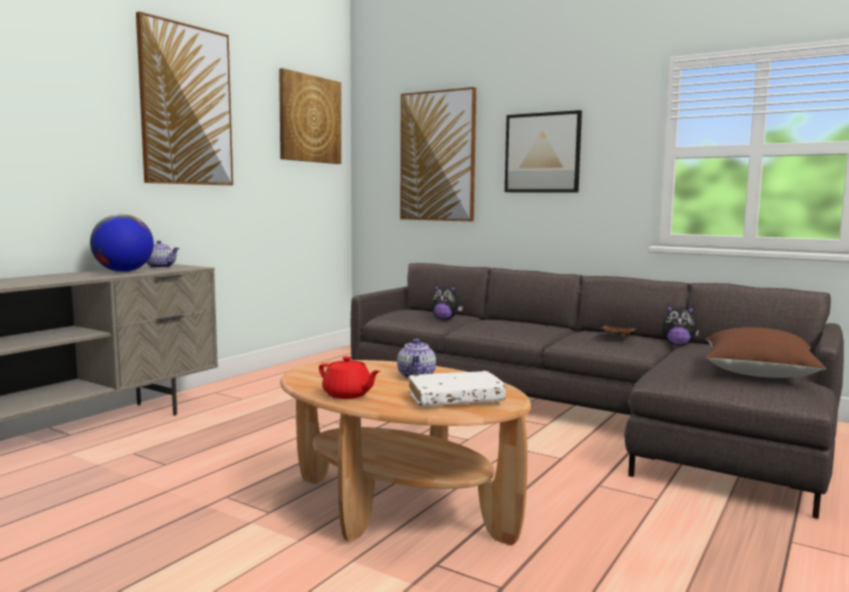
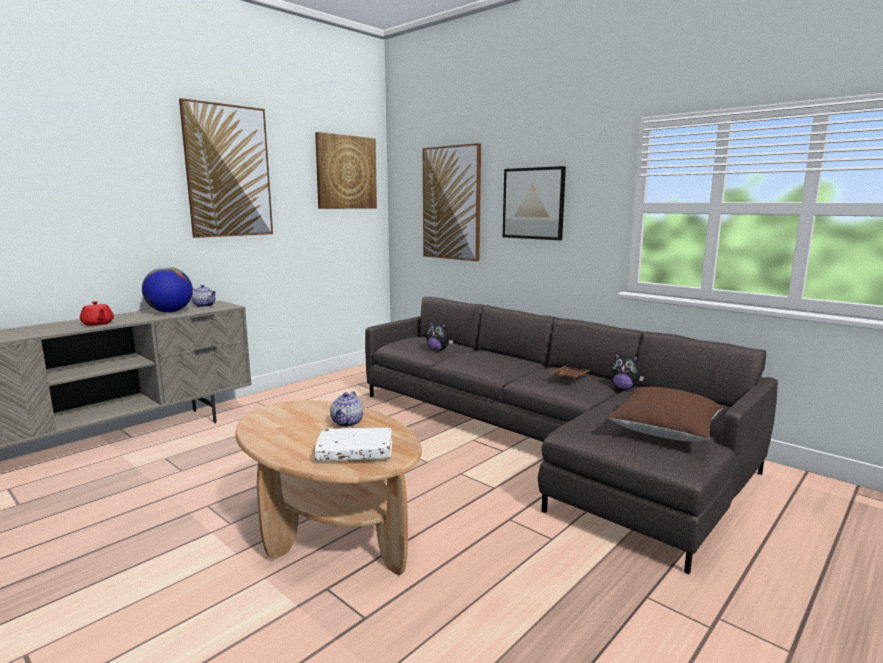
camera: 10 degrees right, 5 degrees up
(348, 395) = (274, 442): red teapot -> red teapot (98, 324)

